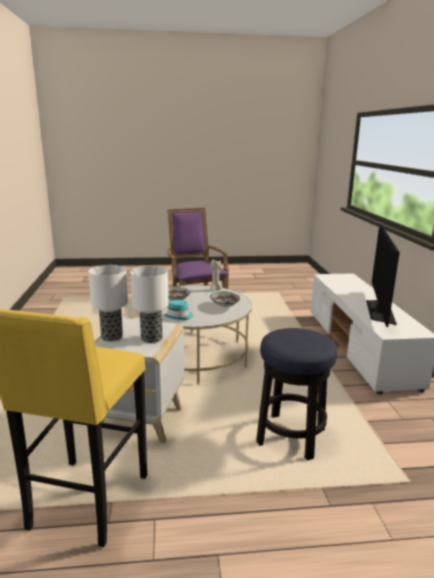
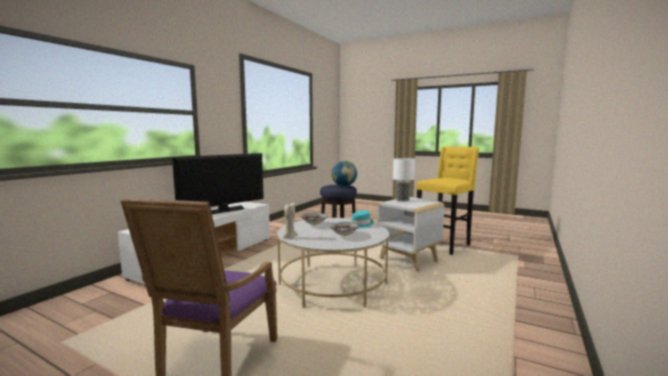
camera: 145 degrees left, 10 degrees down
(111, 337) = (425, 203): table lamp -> none
(286, 340) = (344, 186): none -> globe

